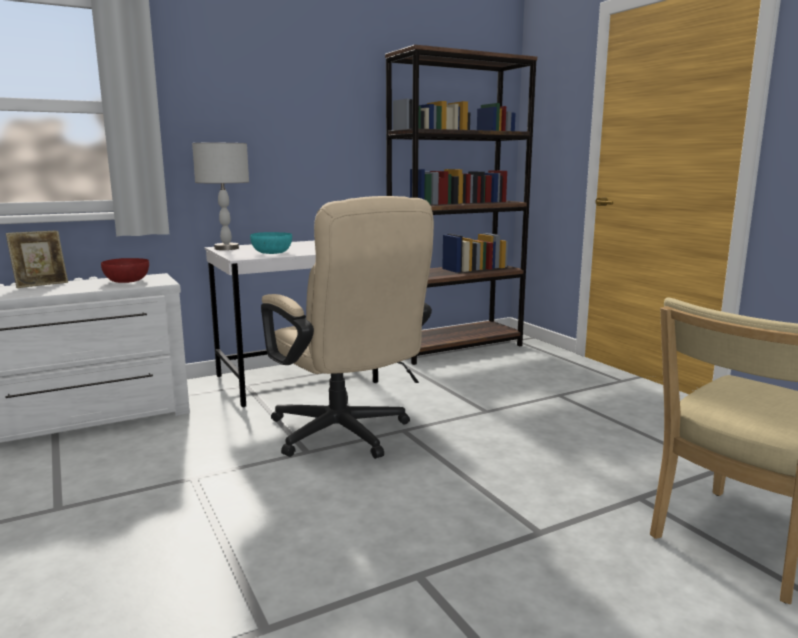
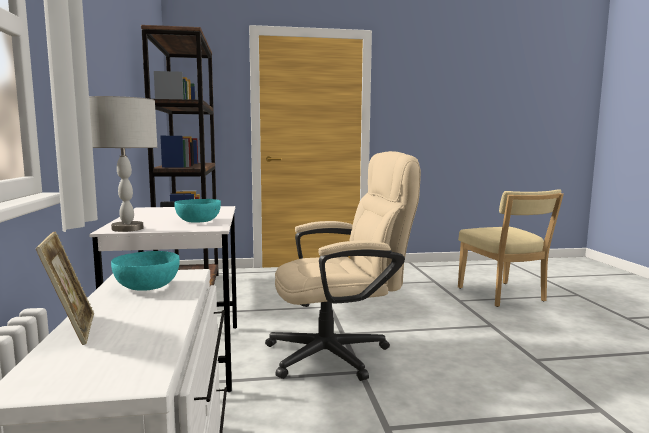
camera: 70 degrees left, 5 degrees down
(127, 281) = (147, 286): red bowl -> turquoise bowl

